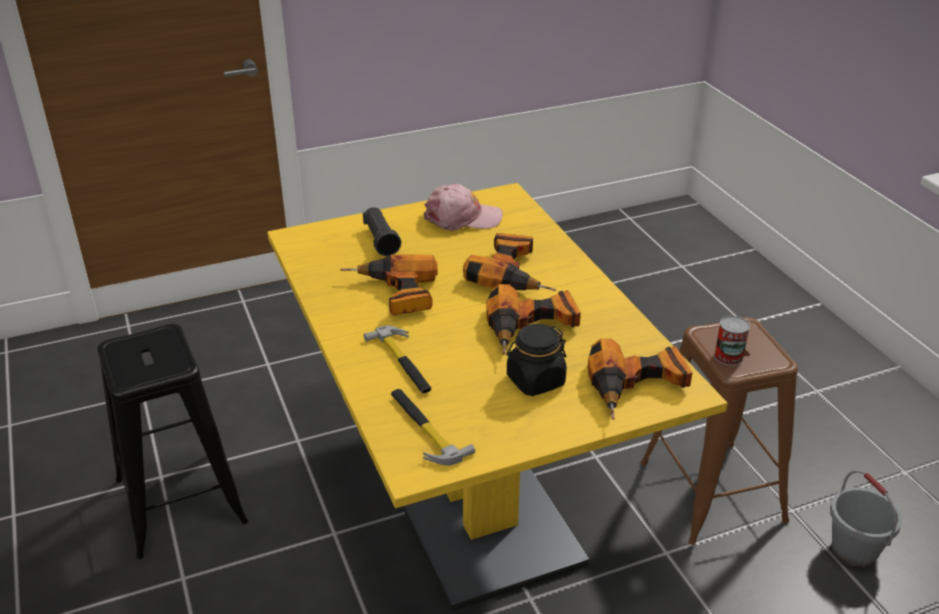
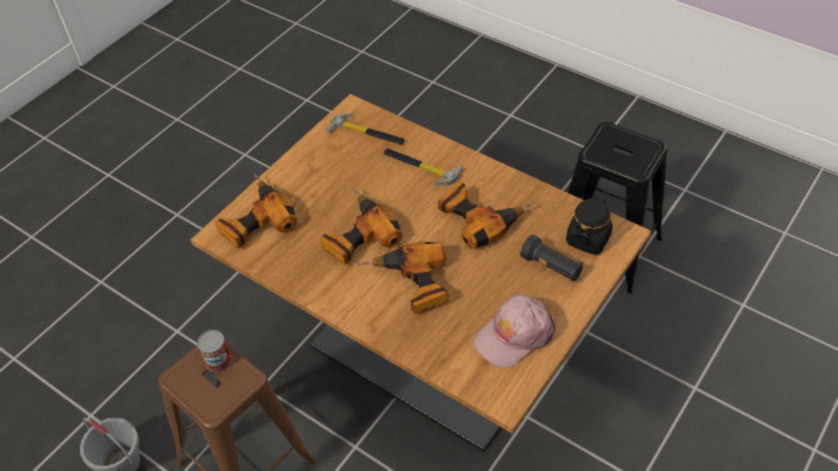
camera: 150 degrees right, 15 degrees up
(469, 494) = (426, 356): yellow dining table -> brown dining table
(535, 381) = (325, 194): black jar -> black jar (588, 239)

